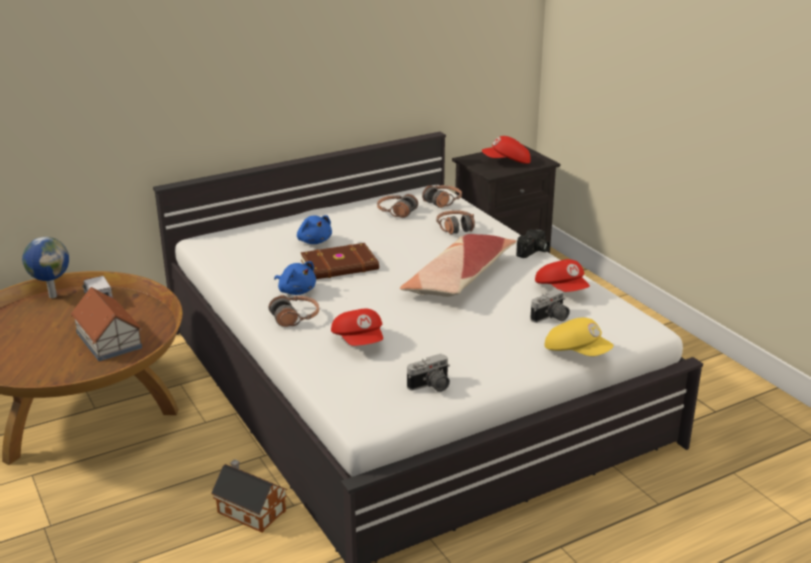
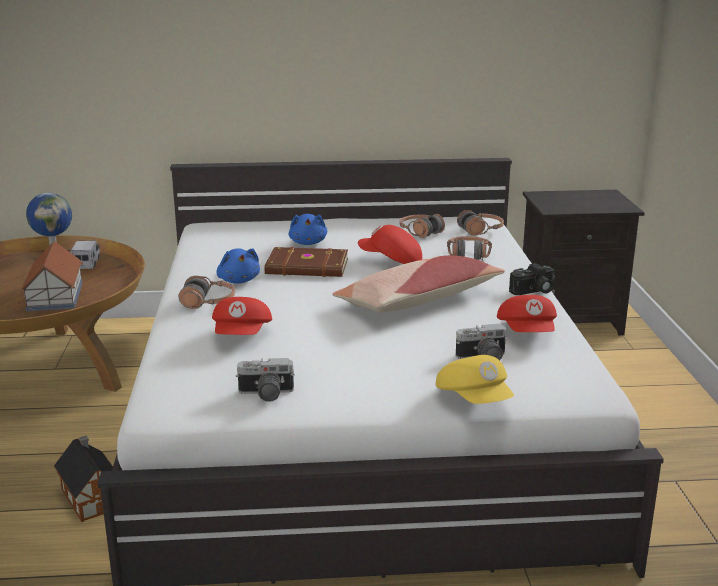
camera: 25 degrees right, 5 degrees down
(507, 162) = (581, 203): red cap -> red cap (391, 260)

